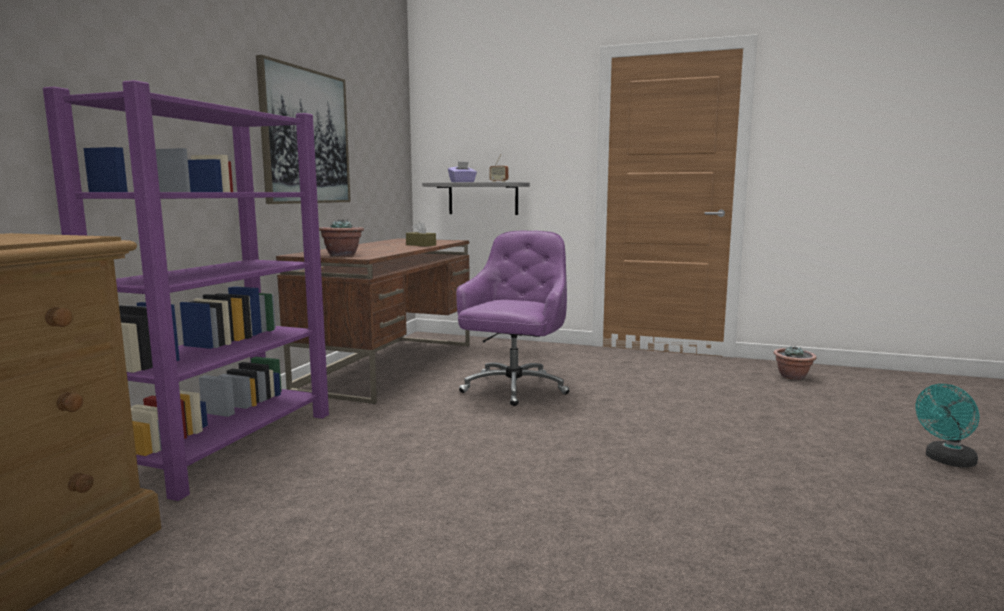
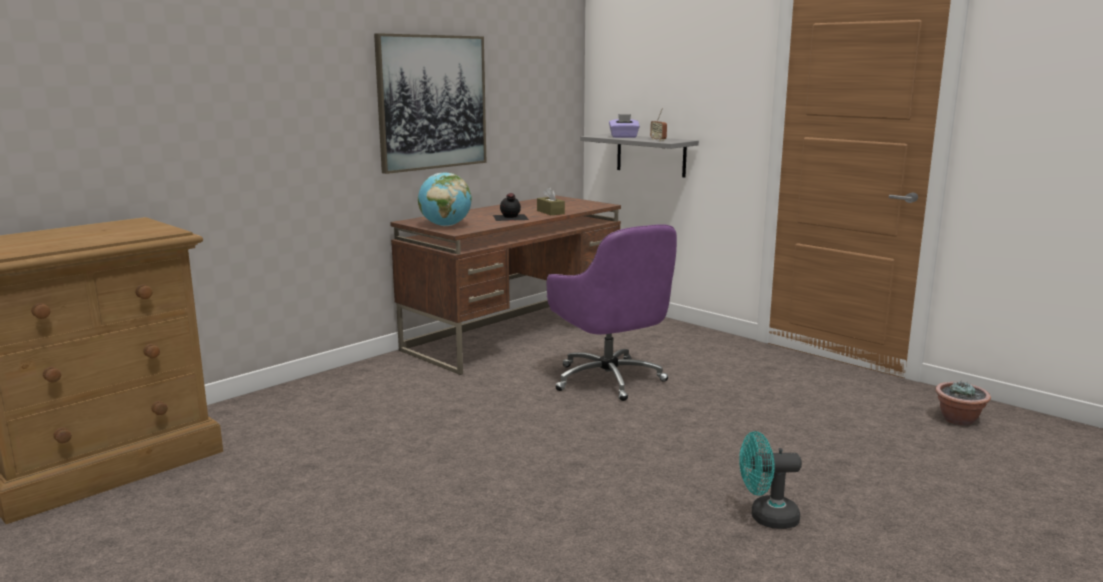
camera: 25 degrees right, 5 degrees up
(227, 444) = (314, 392): purple bookcase -> none
(342, 255) = (445, 226): potted plant -> globe
(392, 248) = (510, 217): none -> black bottle
(515, 388) = (607, 380): purple office chair -> purple office chair turned 105 degrees clockwise
(946, 461) = (990, 556): turquoise fan -> turquoise fan (766, 518)

